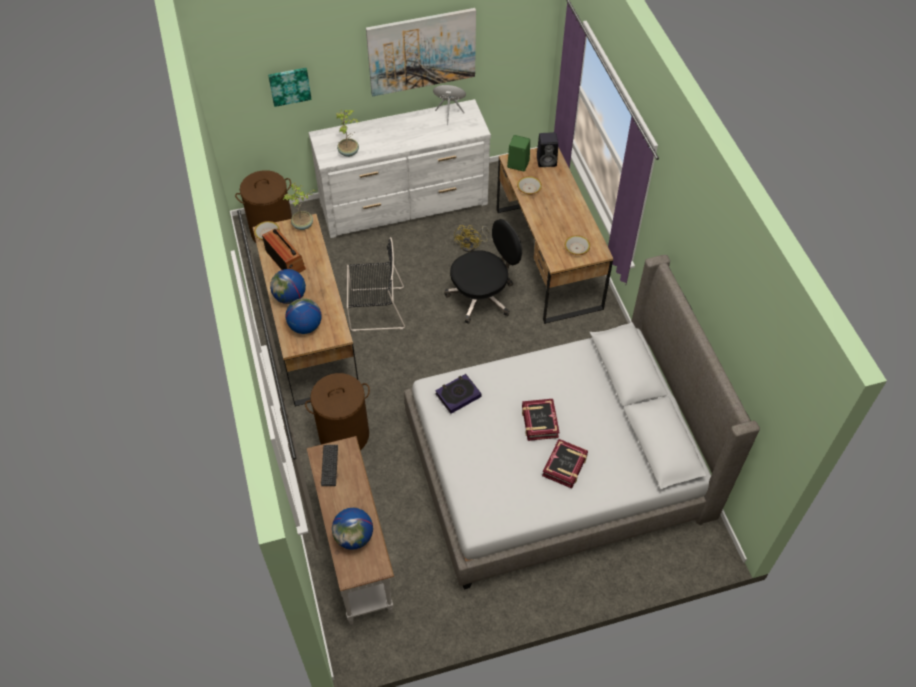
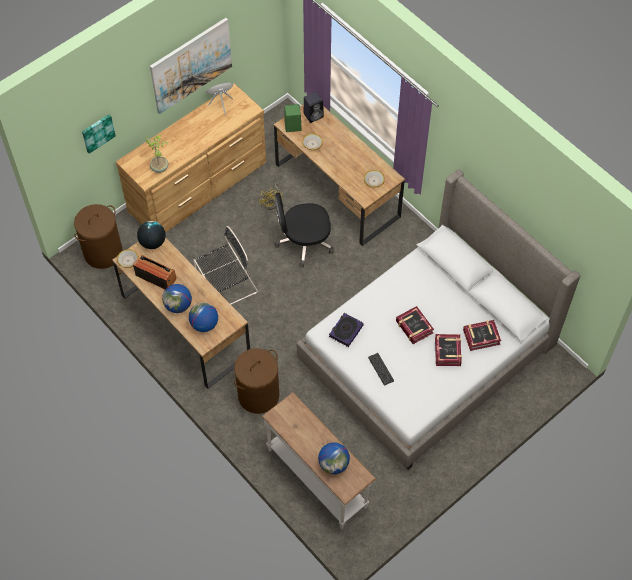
camera: 25 degrees left, 5 degrees up
(303, 225) = (152, 242): potted plant -> globe
(329, 465) = (286, 421): keyboard -> keyboard (381, 369)
(404, 204) = (198, 187): white dresser -> brown dresser
(482, 296) = (303, 242): black office chair -> black office chair turned 135 degrees counterclockwise
(615, 465) = (481, 337): none -> book

